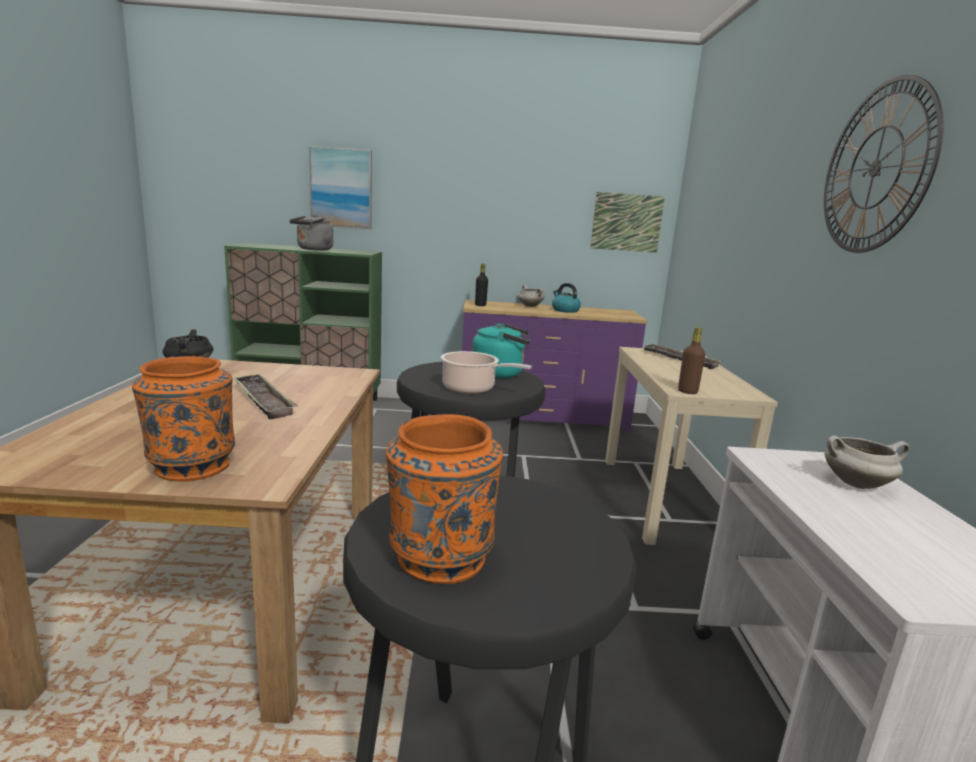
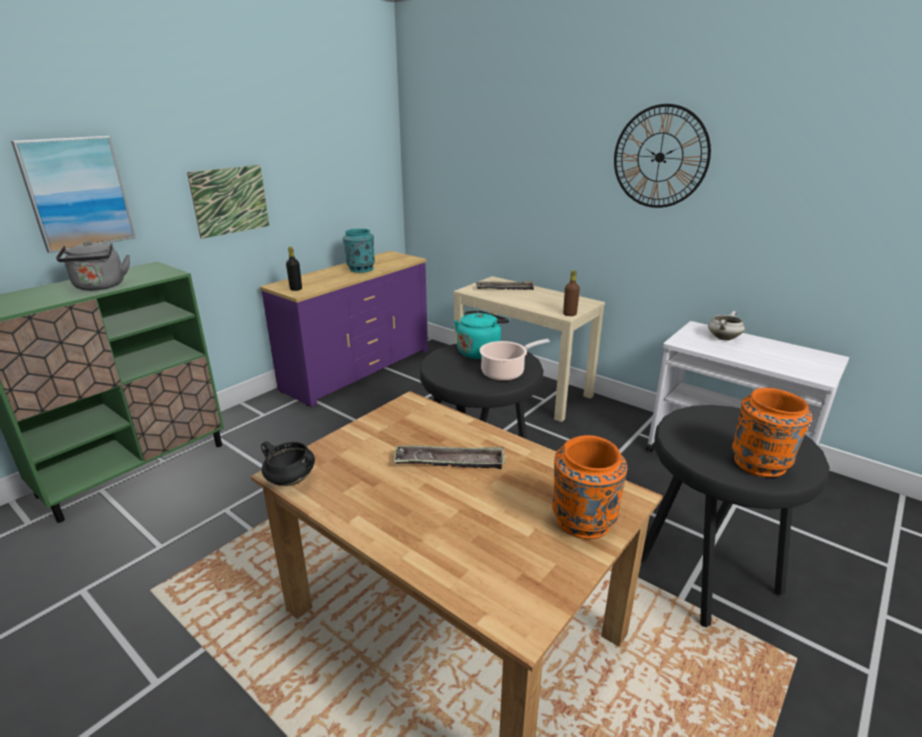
camera: 50 degrees left, 10 degrees up
(529, 306) = (327, 274): white cooking pot -> none
(564, 310) = (360, 269): kettle -> turquoise vase
(626, 222) = (371, 173): picture -> picture (230, 200)

